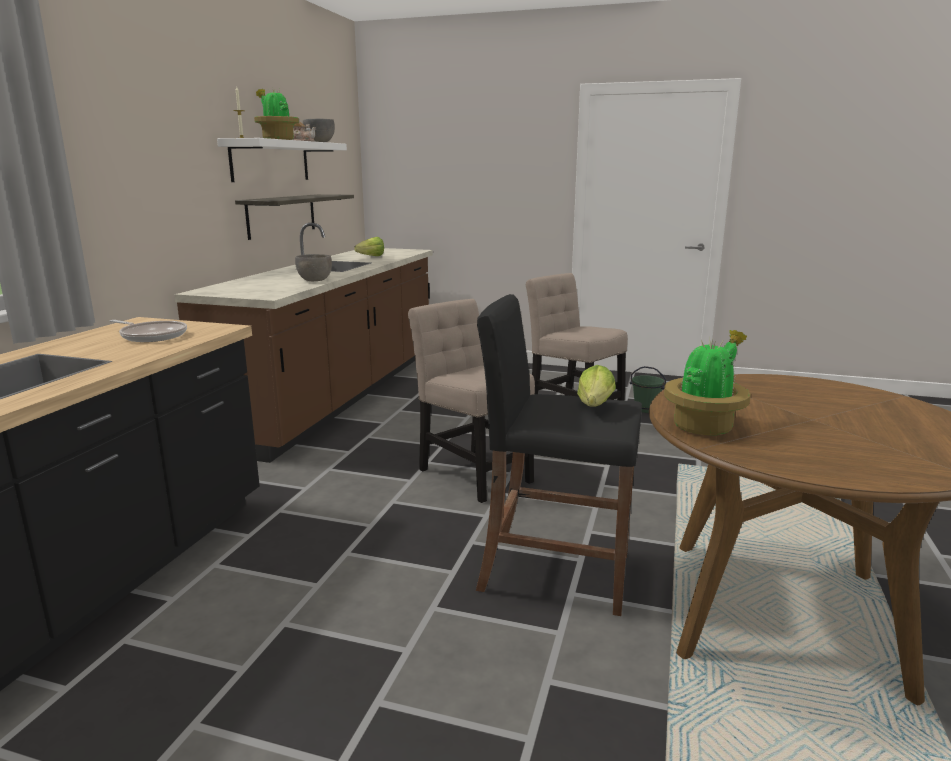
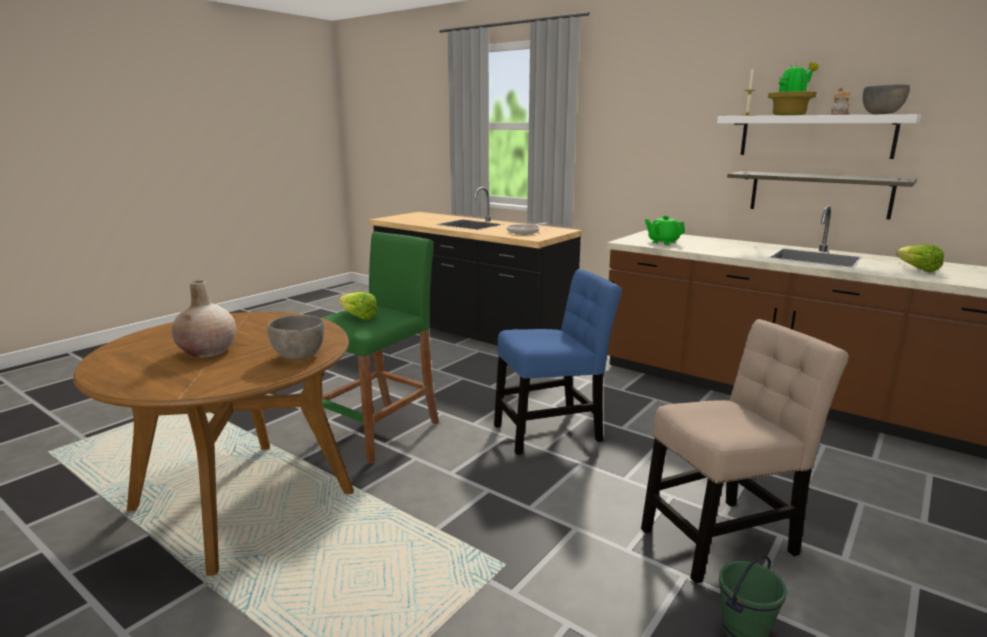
camera: 110 degrees right, 0 degrees up
(272, 288) = (663, 242): none -> green teapot
(315, 281) = (700, 250): grey bowl -> grey bowl (298, 356)
(472, 473) = (552, 431): beige chair -> blue chair
(554, 572) = (380, 431): black stool -> green stool
(704, 426) = (269, 319): potted plant -> none
(833, 420) = (208, 351): none -> beige vase

